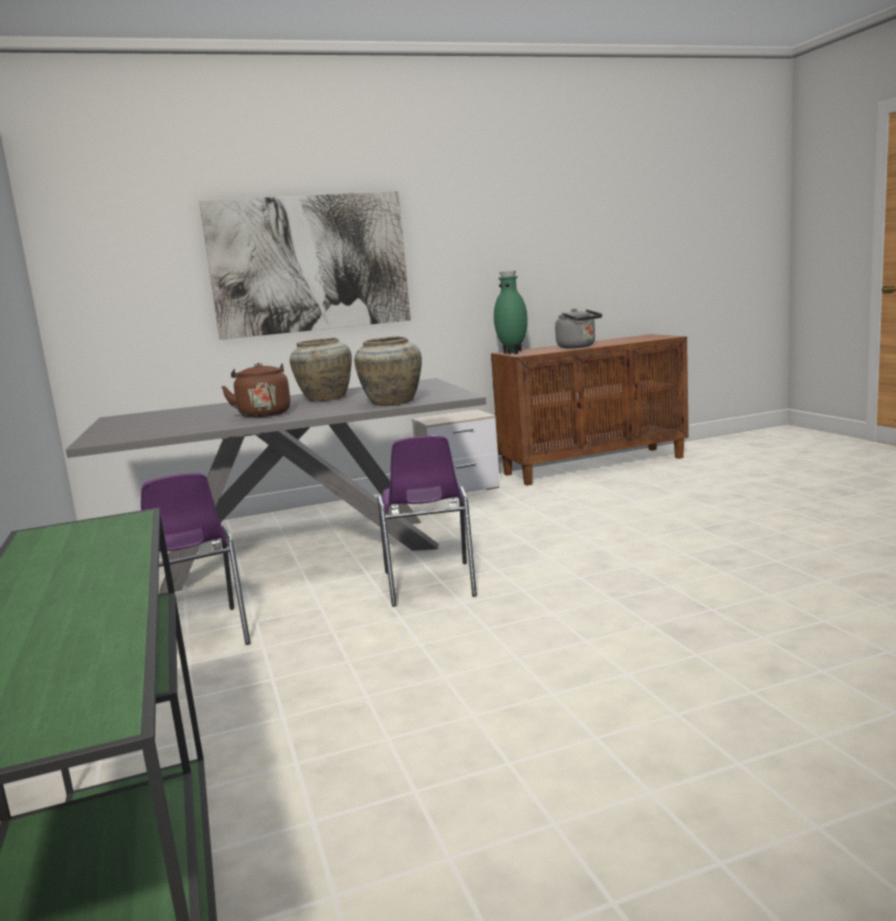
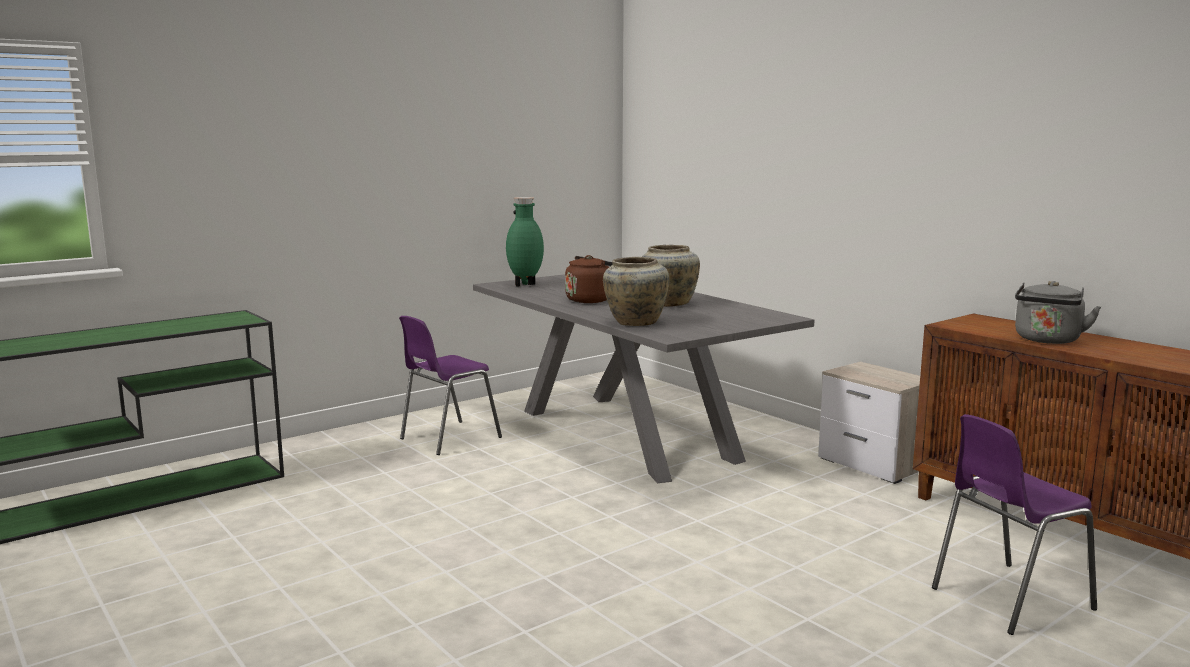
camera: 70 degrees right, 0 degrees up
(310, 264) = (797, 164): picture -> none
(429, 585) = (561, 493): purple chair -> purple chair (1007, 599)
(513, 353) = (967, 321): green vase -> green vase (525, 285)

